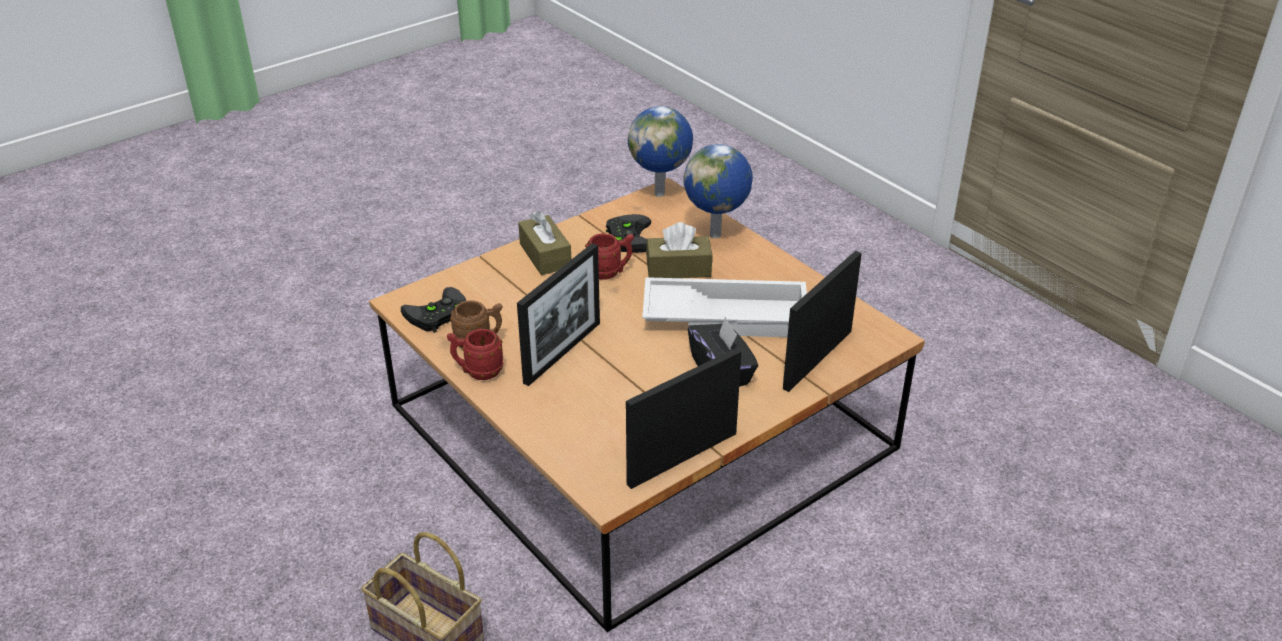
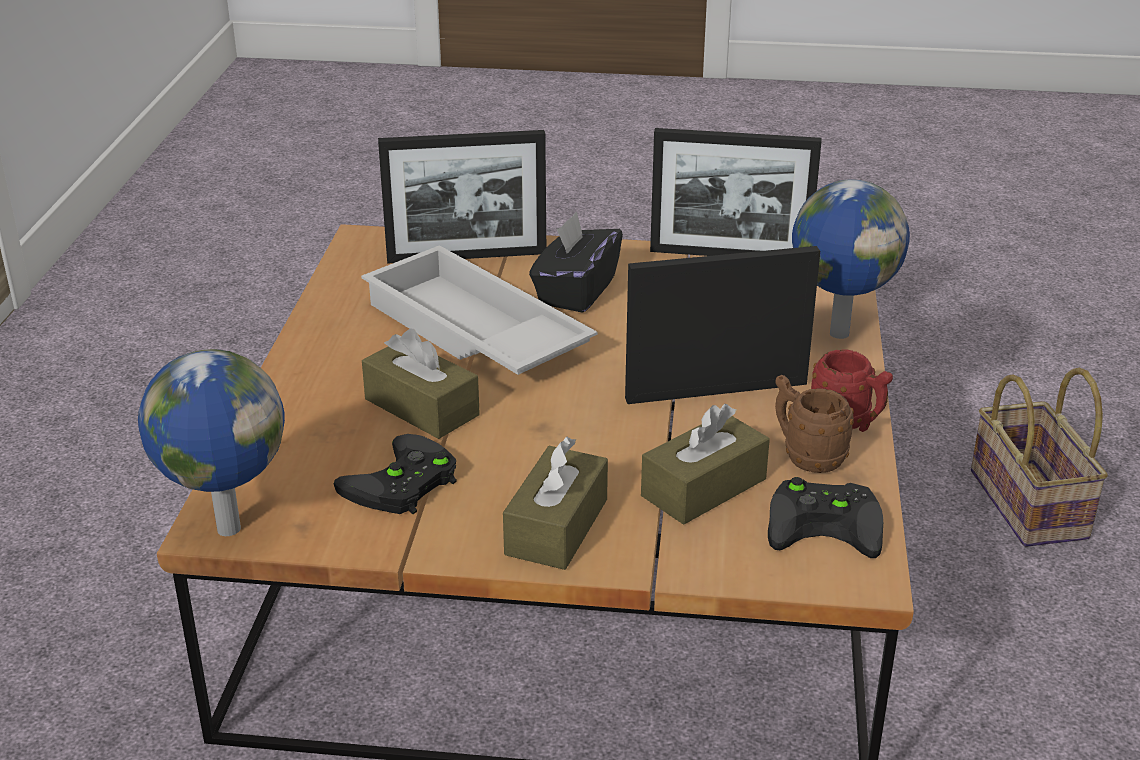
camera: 135 degrees left, 5 degrees down
(507, 302) = (703, 487): none -> brown tissue box
(610, 272) = (510, 451): red mug -> none
(716, 235) = (293, 420): globe -> globe (838, 333)

